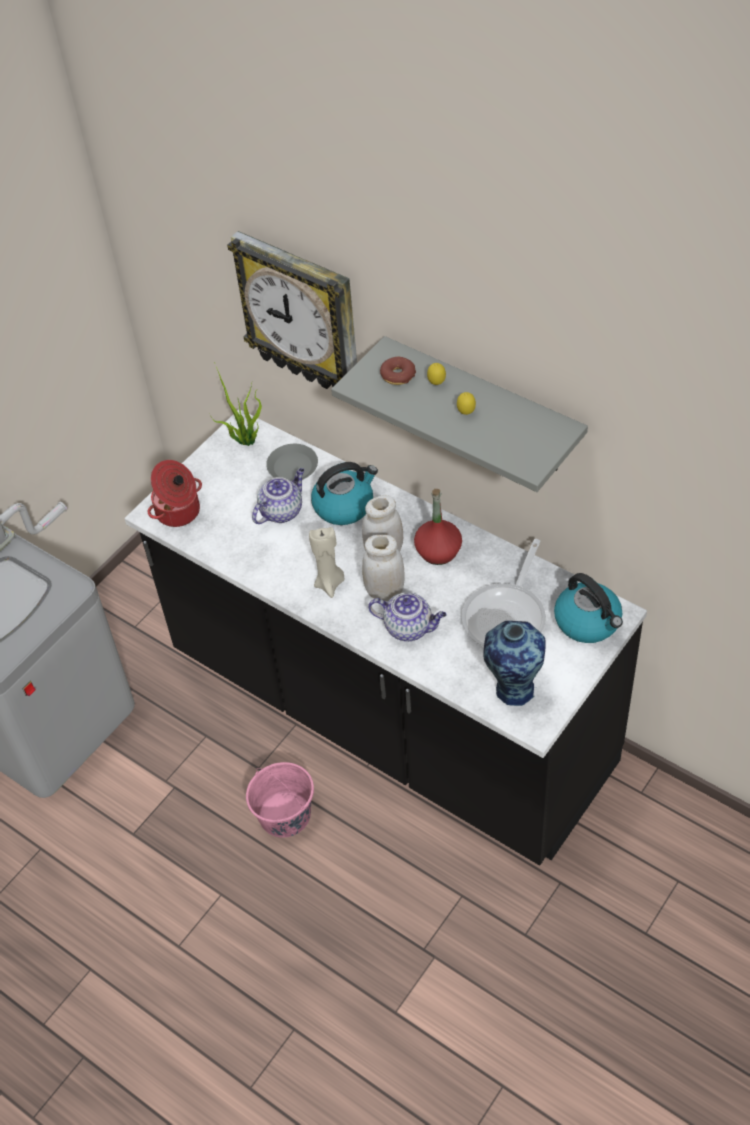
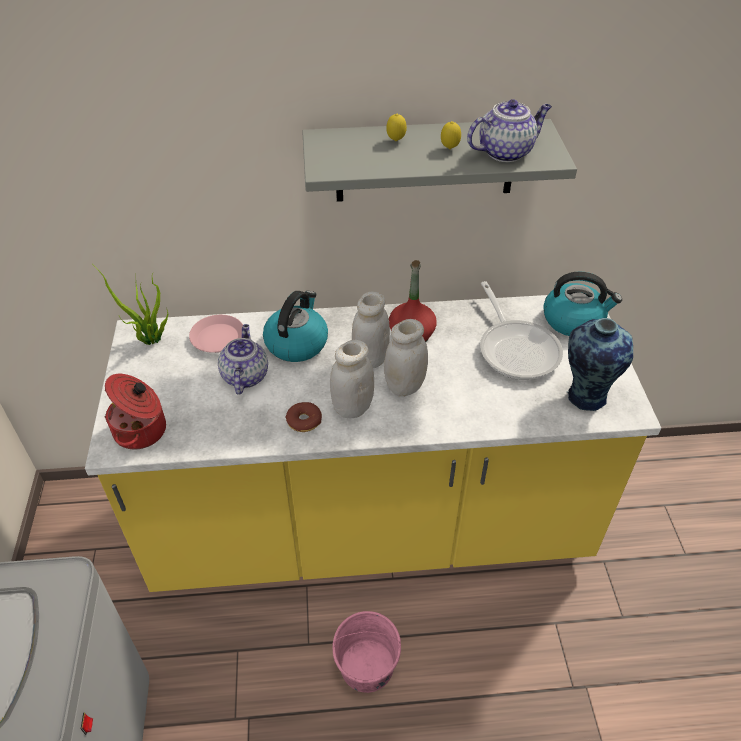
camera: 45 degrees left, 5 degrees down
(292, 467) = (217, 338): grey plate -> pink plate
(301, 315) = (187, 157): wall clock -> none
(330, 584) = (352, 407): beige candle -> white jar
(389, 712) = (370, 526): black counter -> yellow counter
(397, 375) = (354, 149): donut -> donut (304, 421)
(409, 627) = (456, 401): teapot -> teapot (506, 152)

